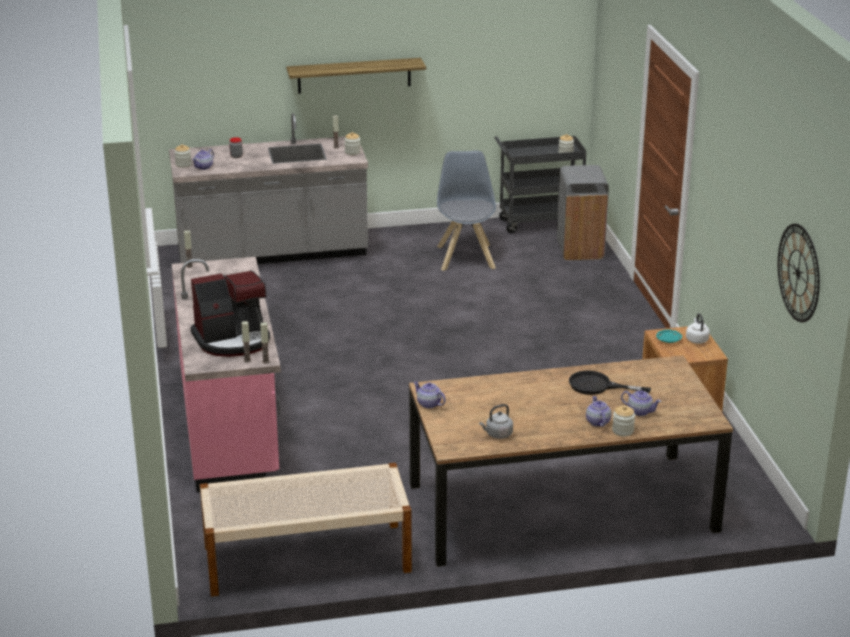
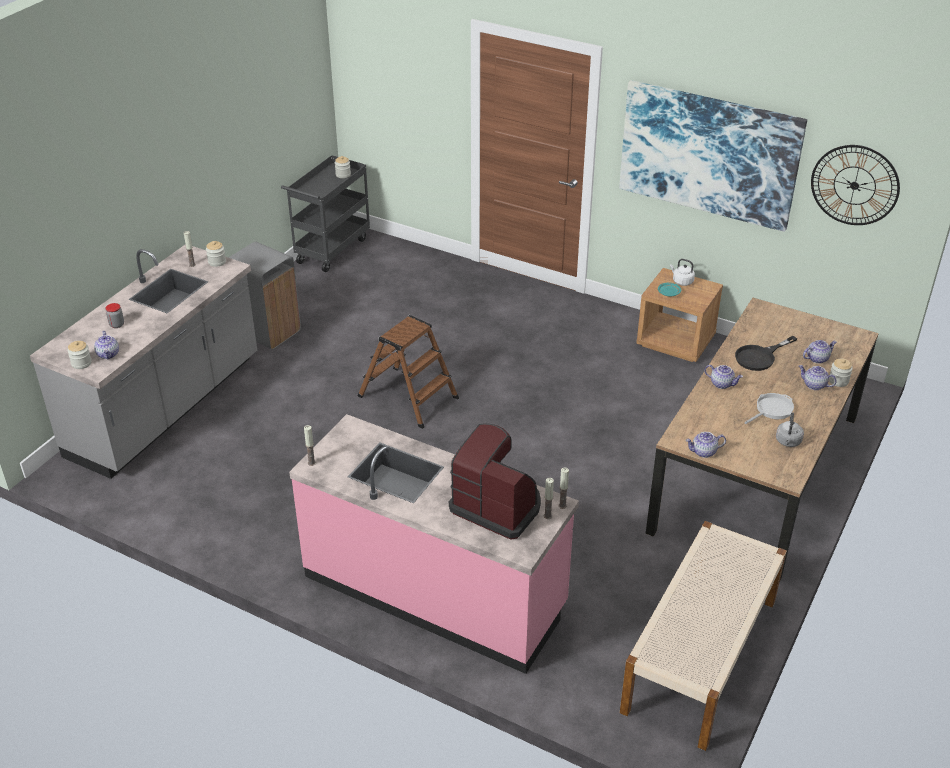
camera: 50 degrees left, 10 degrees up
(233, 340) = (497, 506): coffee machine -> coffee machine turned 75 degrees counterclockwise
(354, 75) = (169, 180): shelf -> none
(417, 326) = (408, 397): none -> brown step ladder
(465, 256) = (330, 312): grey chair -> none
(531, 382) = (722, 384): none -> teapot
(531, 414) = (772, 409): none -> frying pan
(580, 250) = (401, 257): grey trash can -> grey trash can (269, 331)
(735, 206) = (709, 154): none -> picture

